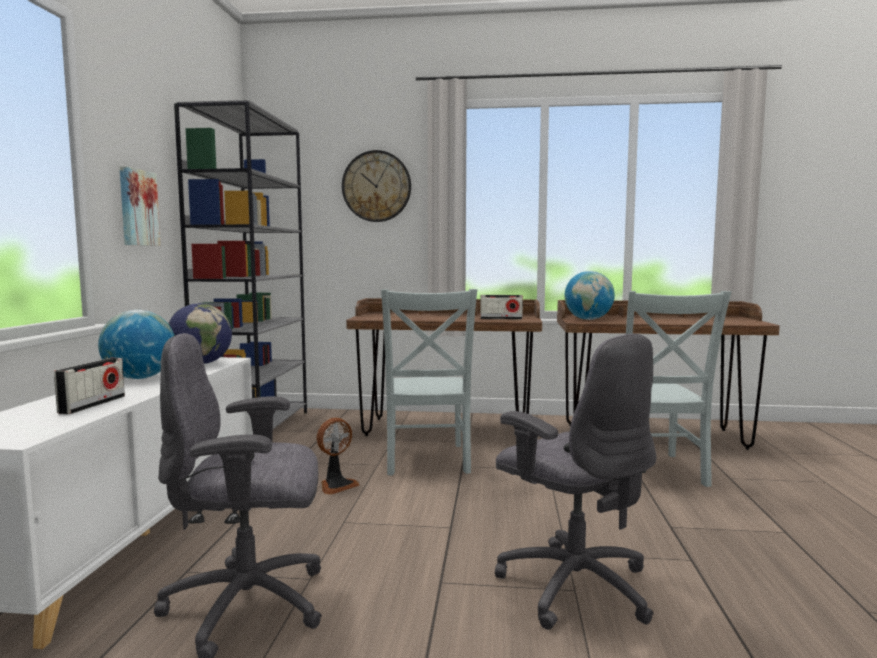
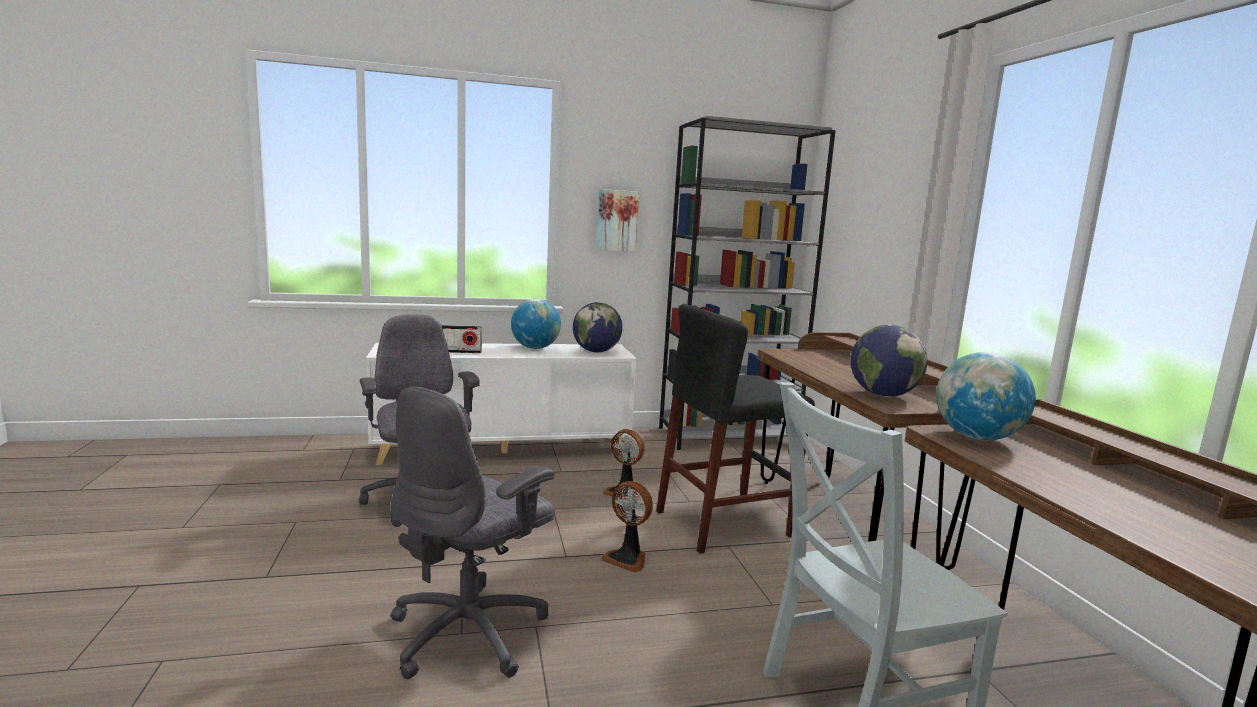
camera: 70 degrees right, 5 degrees up
(376, 186) = (899, 191): wall clock -> none
(426, 461) = (723, 523): grey chair -> black stool
(467, 502) = (627, 558): none -> fan
(501, 319) = (883, 395): radio -> globe

